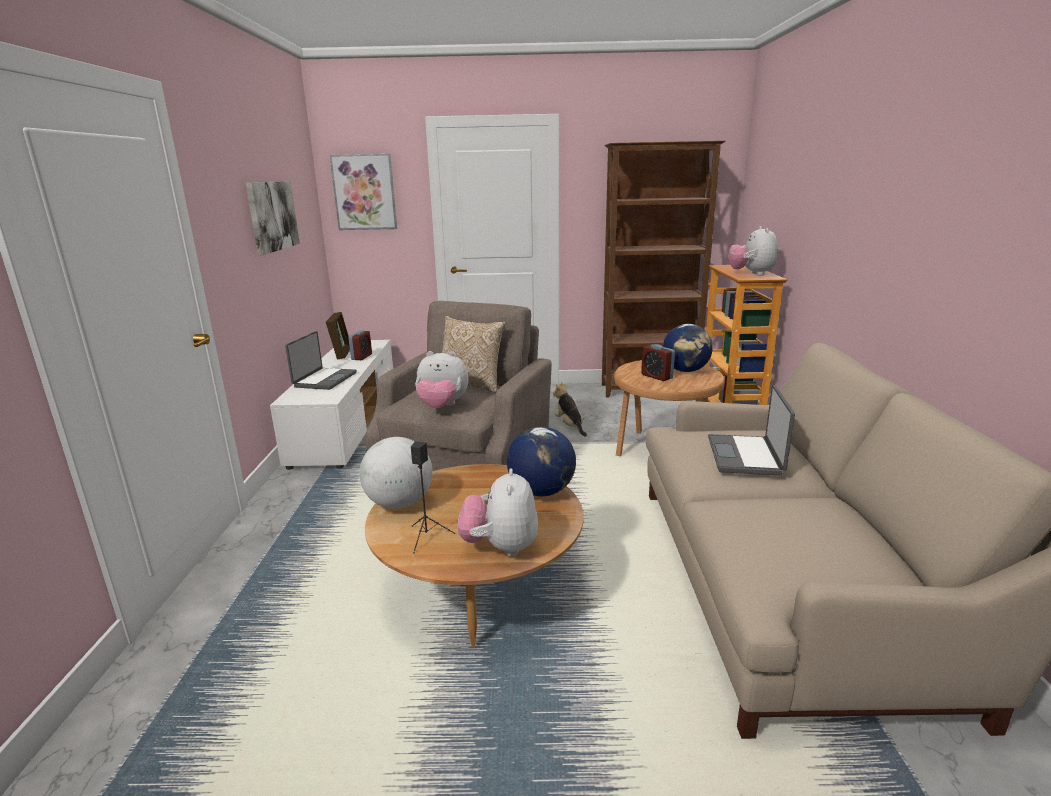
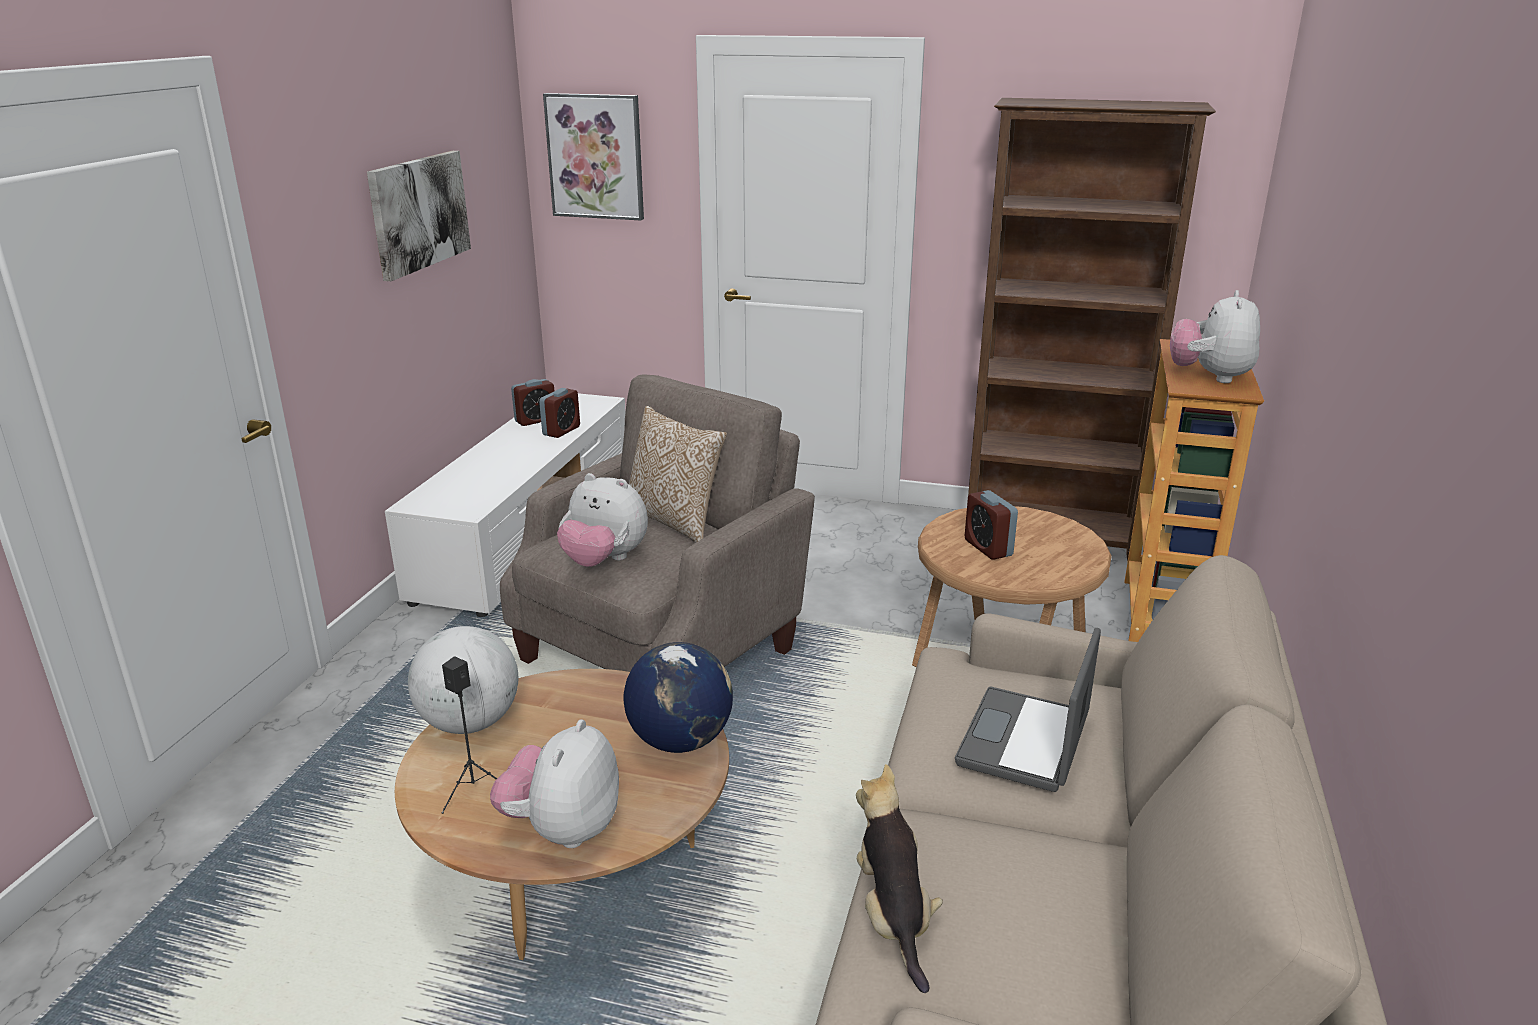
camera: 15 degrees right, 5 degrees up
(324, 380) = (483, 471): laptop -> none
(341, 354) = (535, 420): picture frame -> alarm clock
(570, 426) = (869, 594): plush toy -> plush toy (893, 917)
(685, 371) = (1048, 542): globe -> none

